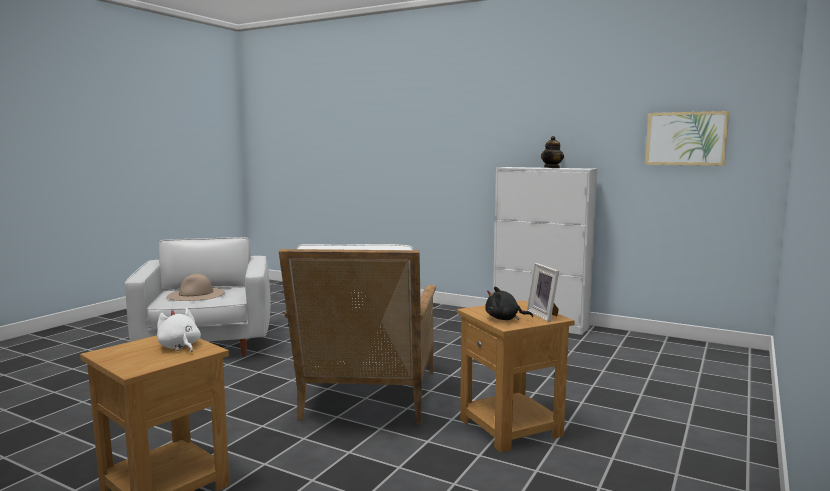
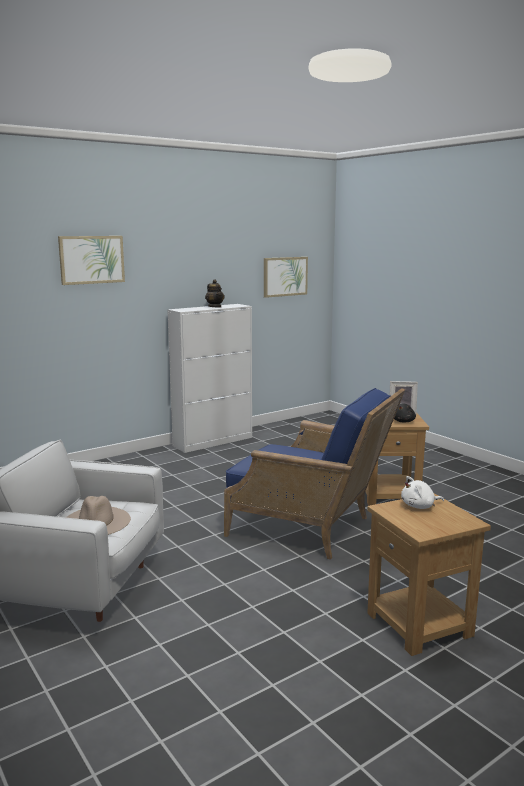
camera: 65 degrees left, 5 degrees up
(366, 400) = (311, 528): white armchair -> blue armchair
(440, 114) = (91, 259): none -> picture

